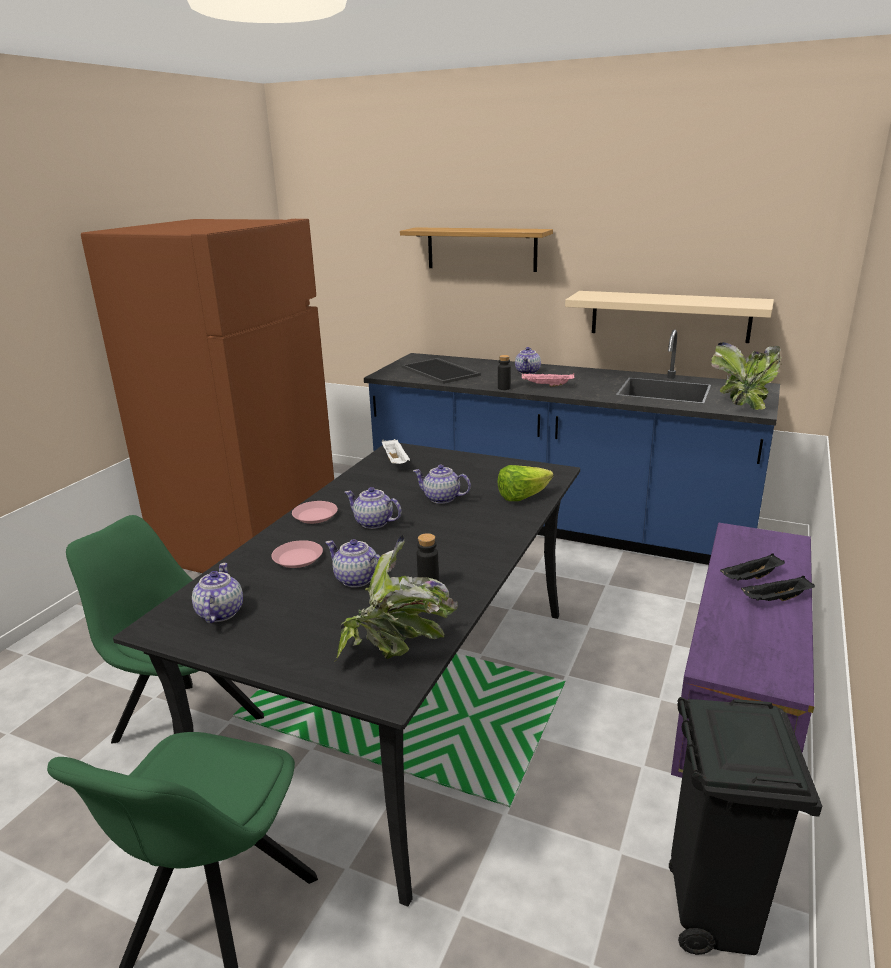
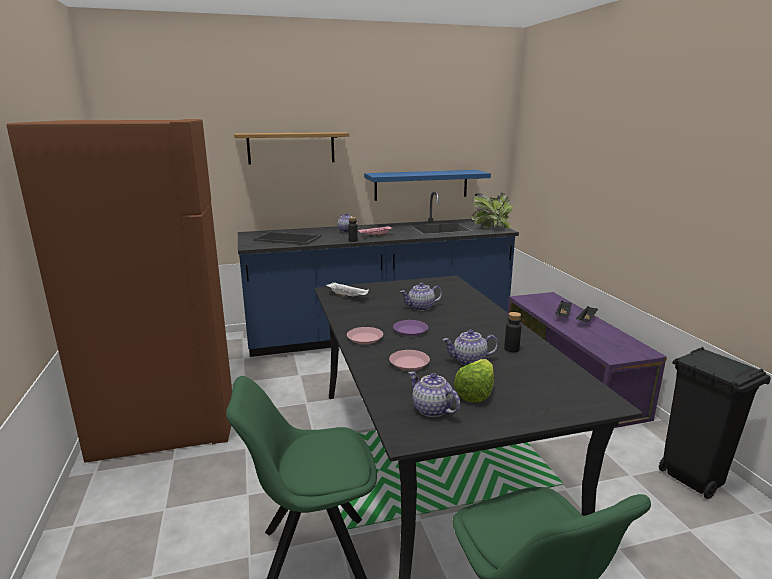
camera: 40 degrees left, 5 degrees down
(373, 523) = (410, 331): teapot -> purple plate
(397, 650) = (567, 383): potted plant -> none
(522, 497) = (461, 295): lettuce -> lettuce (475, 393)
(669, 316) = (421, 185): beige shelf -> blue shelf

